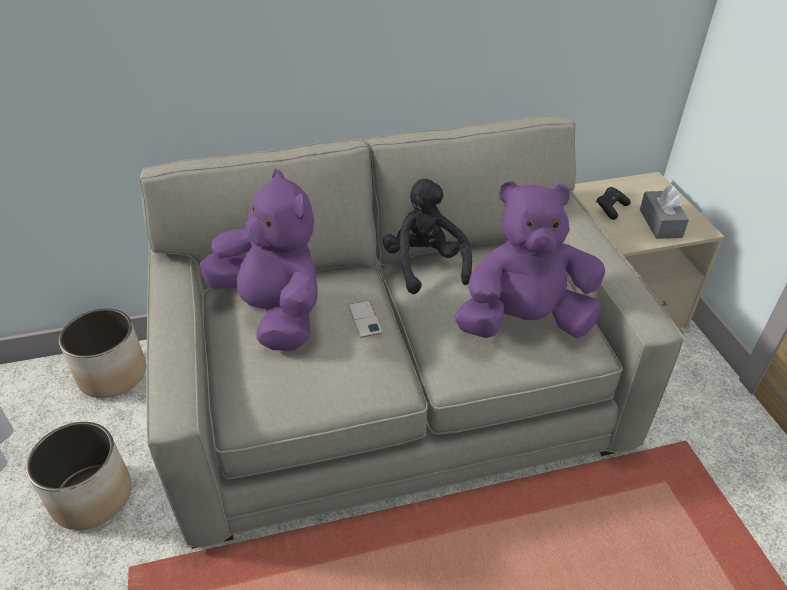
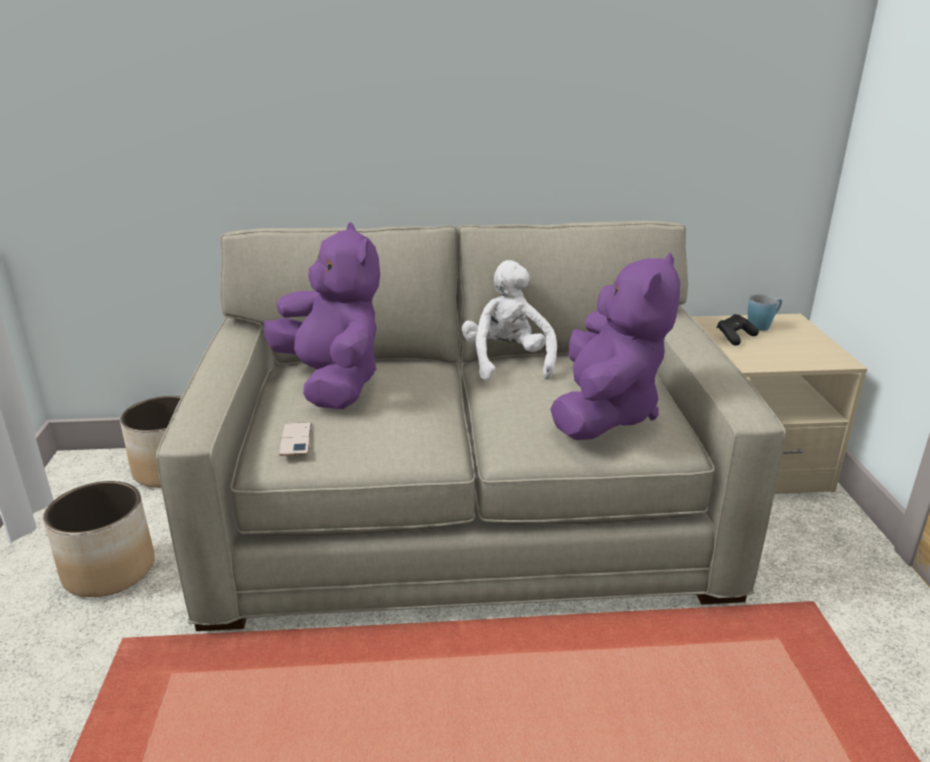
camera: 10 degrees right, 15 degrees down
(365, 319) = (427, 396): phone -> phone (296, 439)
(425, 265) = (507, 362): black plush toy -> white plush toy
(524, 322) = (604, 413): purple plush toy -> purple plush toy turned 105 degrees clockwise
(630, 191) = (762, 325): none -> blue mug
(660, 223) = (791, 352): grey tissue box -> none

